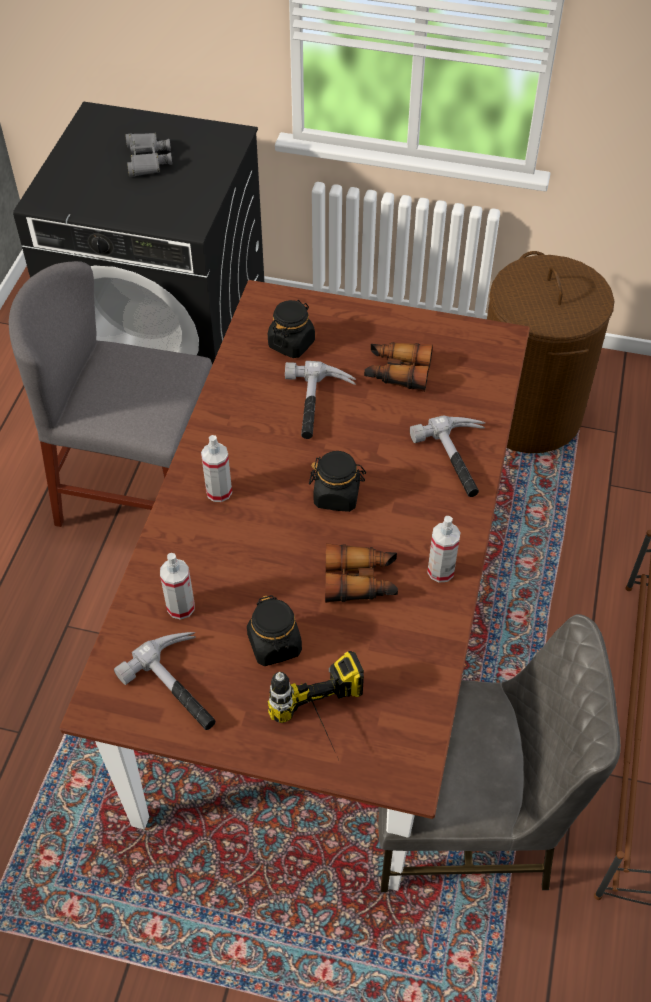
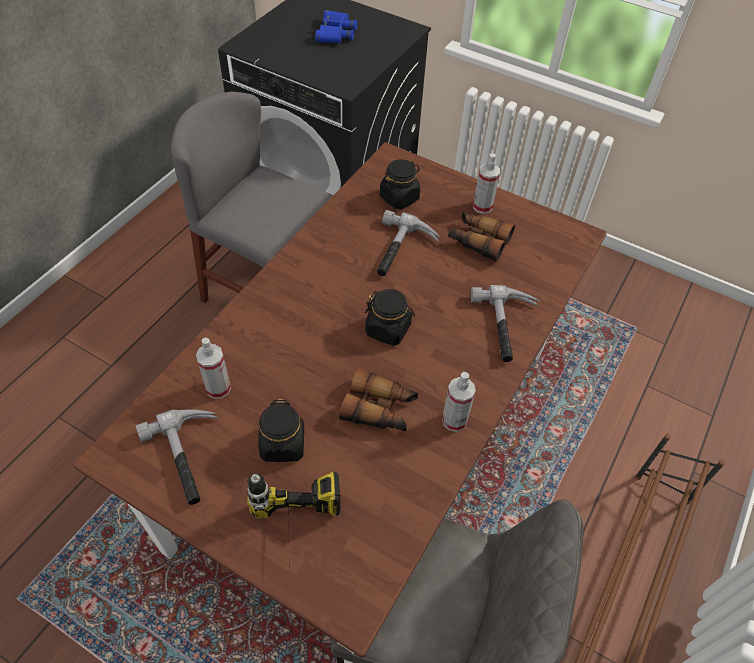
camera: 15 degrees right, 0 degrees up
(147, 159) = (335, 33): grey binoculars -> blue binoculars
(219, 492) = (291, 300): spray bottle -> spray bottle (482, 206)
(528, 414) = (595, 310): brown laundry basket -> none

